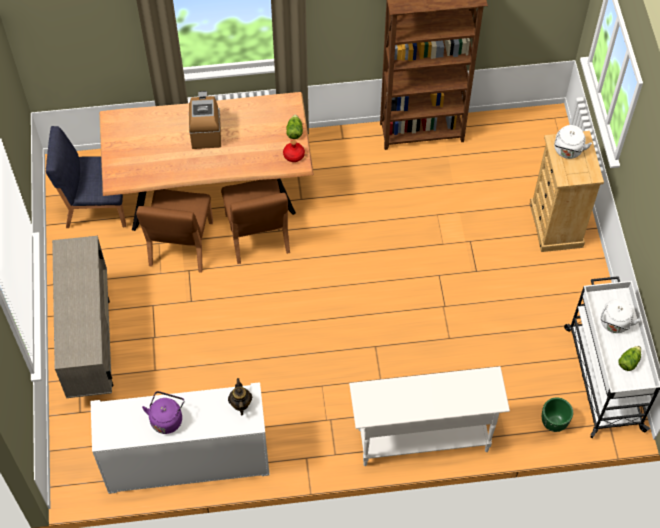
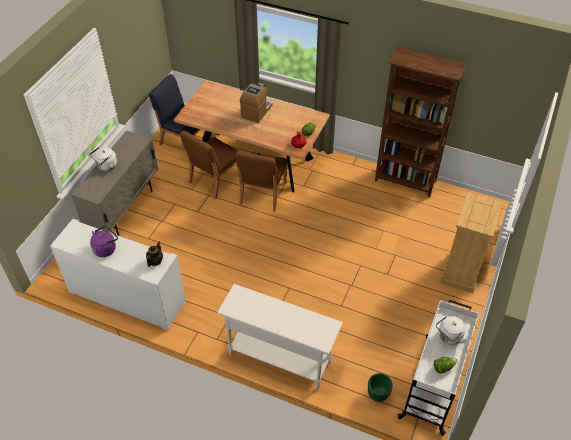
camera: 30 degrees right, 10 degrees down
(568, 151) = (478, 207): white kettle -> white kettle (106, 166)

